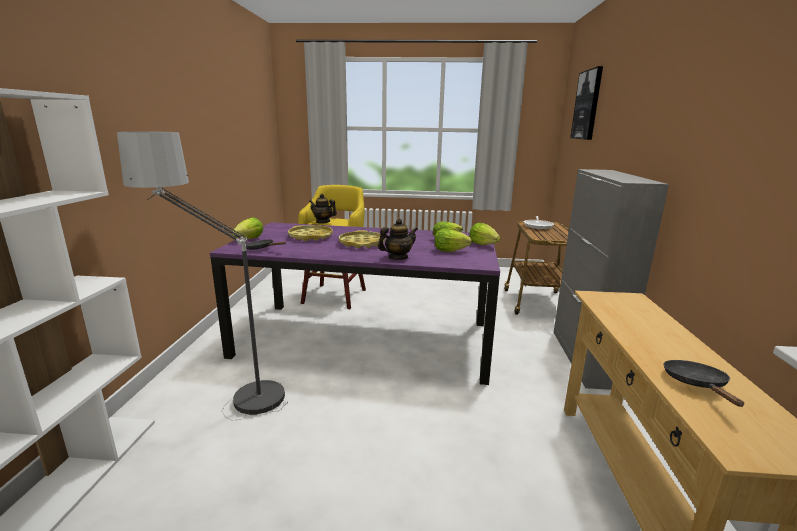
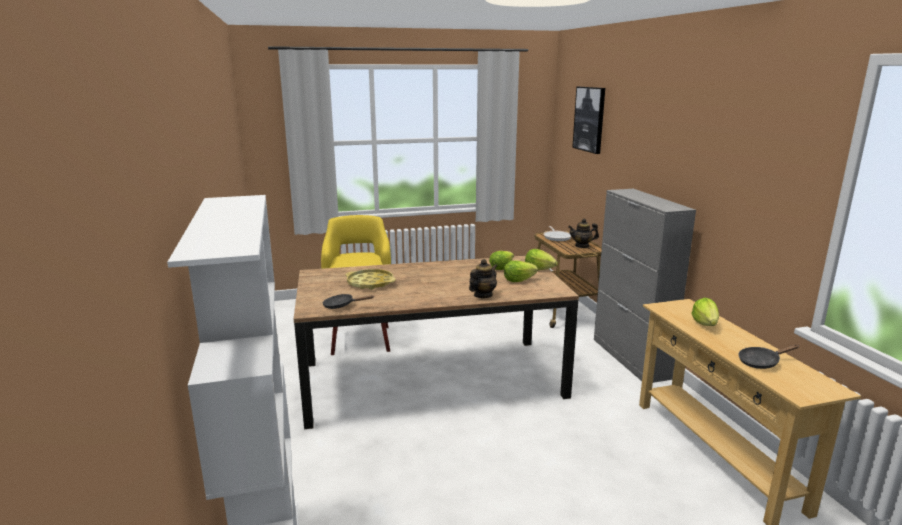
camera: 20 degrees left, 0 degrees up
(224, 394) = (341, 462): floor lamp -> none
(249, 239) = (311, 296): lettuce -> lettuce (705, 324)
(323, 222) = (349, 260): teapot -> teapot (582, 246)
(362, 243) = (431, 284): yellow tray -> none
(366, 339) = (433, 379): purple dining table -> brown dining table
(697, 384) = (761, 362): black frying pan -> black frying pan turned 90 degrees counterclockwise

